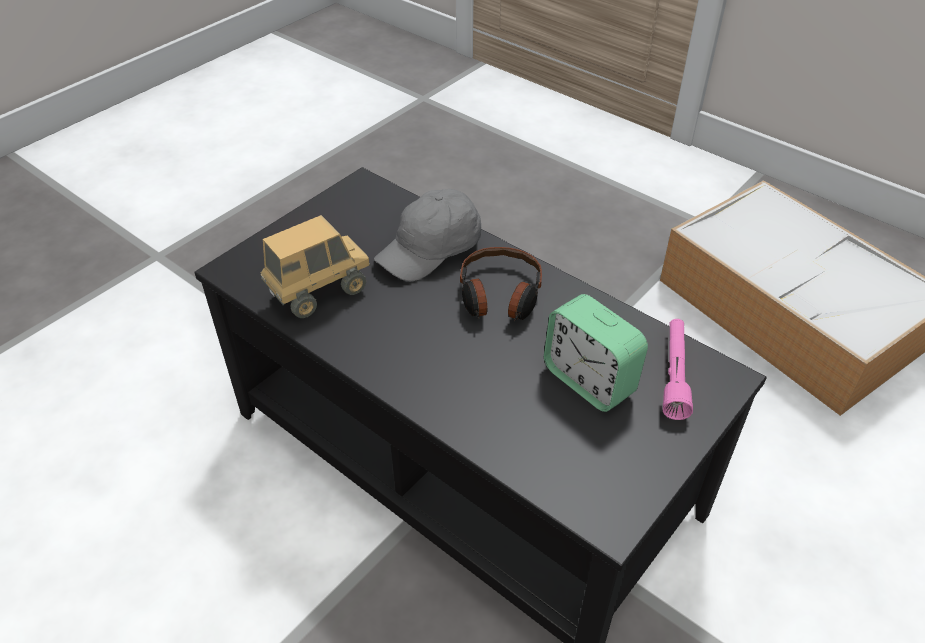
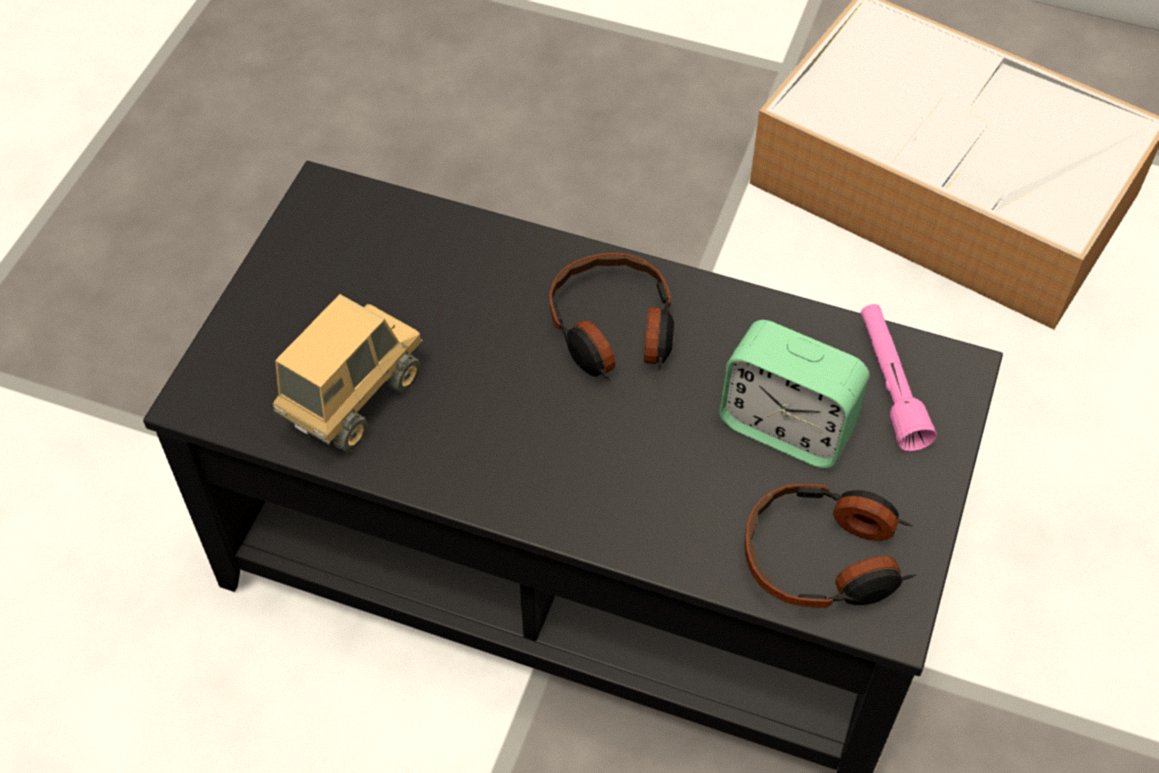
camera: 20 degrees left, 10 degrees up
(431, 250) = (483, 281): grey cap -> none
(581, 469) = (826, 559): none -> headphones

